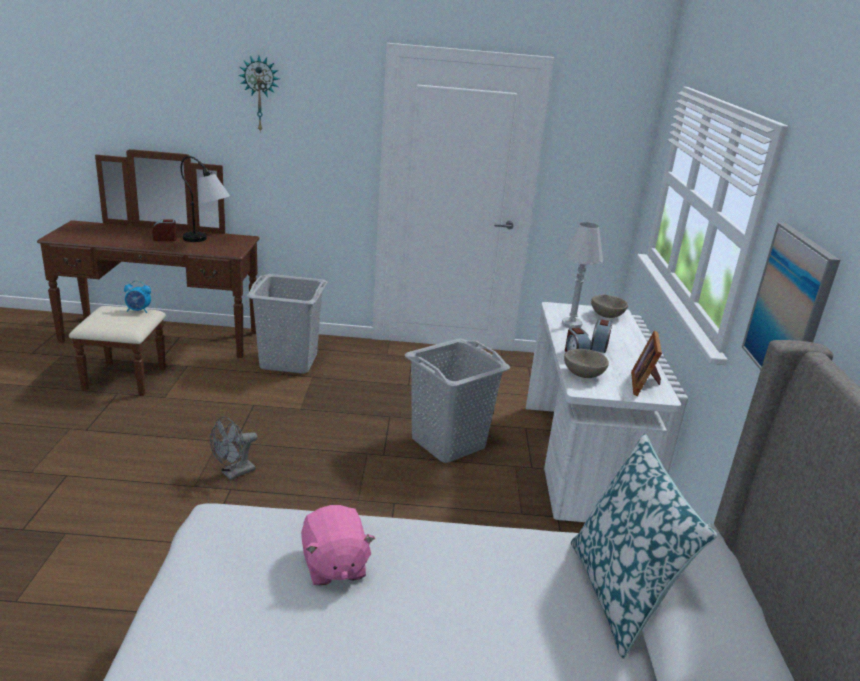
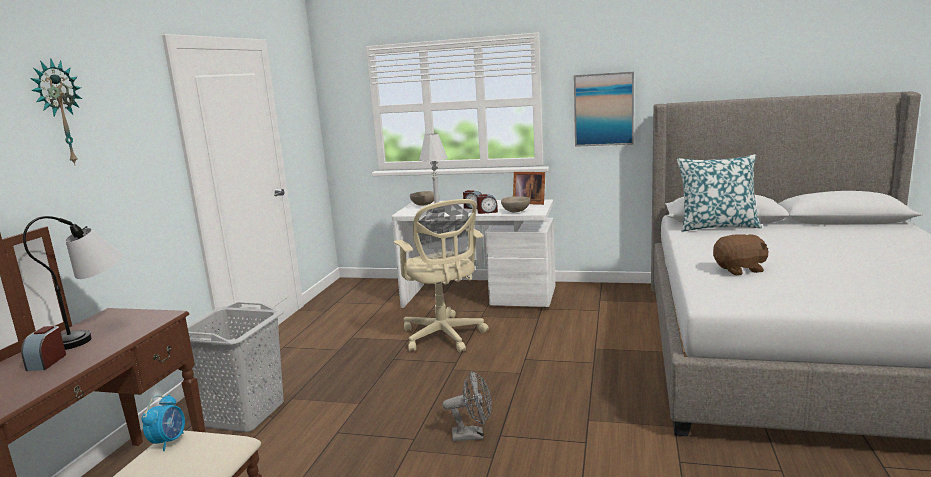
camera: 75 degrees left, 10 degrees down
(234, 473) = (473, 435): grey fan -> grey fan turned 60 degrees counterclockwise
(333, 566) = (740, 270): pink plush toy -> brown plush toy
(447, 443) = (444, 337): grey laundry basket -> beige office chair

